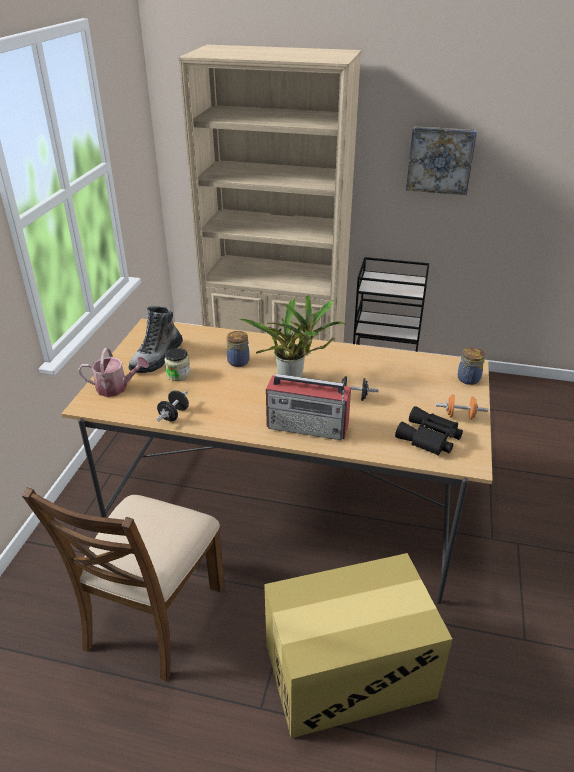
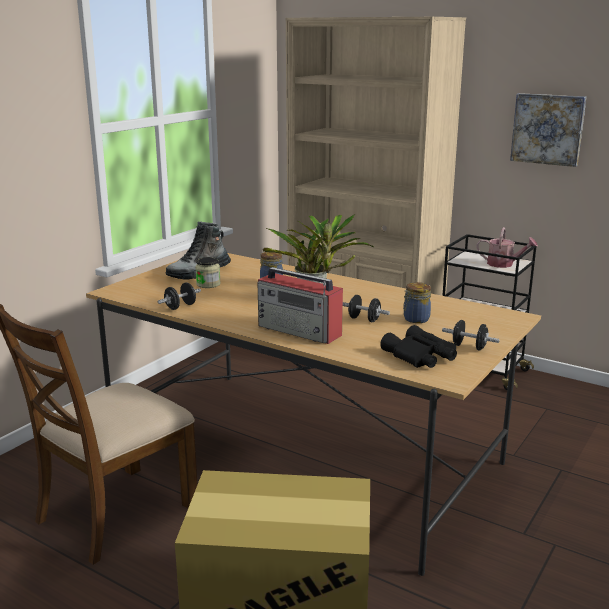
camera: 20 degrees right, 15 degrees down
(116, 388) = (146, 285): watering can -> watering can (504, 264)
(459, 416) = (469, 347): orange dumbbell -> black dumbbell
(468, 379) = (503, 324): jar -> jar (415, 319)

